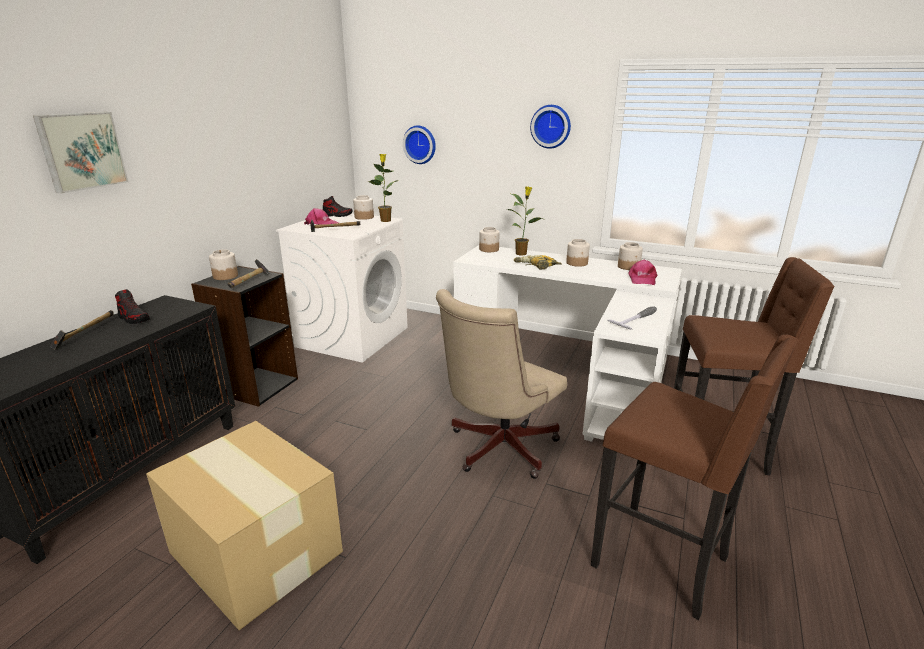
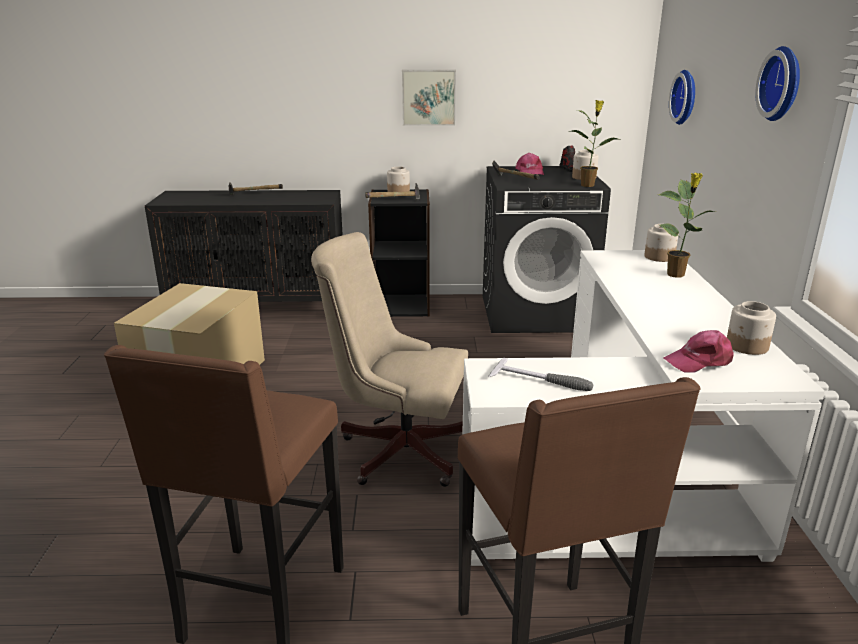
camera: 65 degrees right, 0 degrees up
(81, 151) = (299, 60): picture -> picture (428, 97)
(134, 318) = (290, 195): shoe -> none
(353, 337) = (536, 313): white washing machine -> black washing machine
(536, 266) = (636, 289): power drill -> none
(577, 263) = (696, 310): jar -> none

